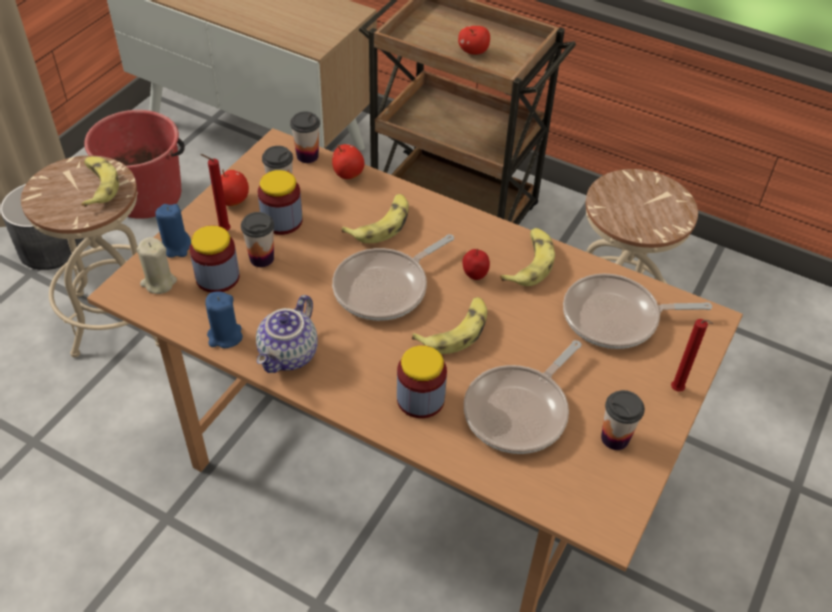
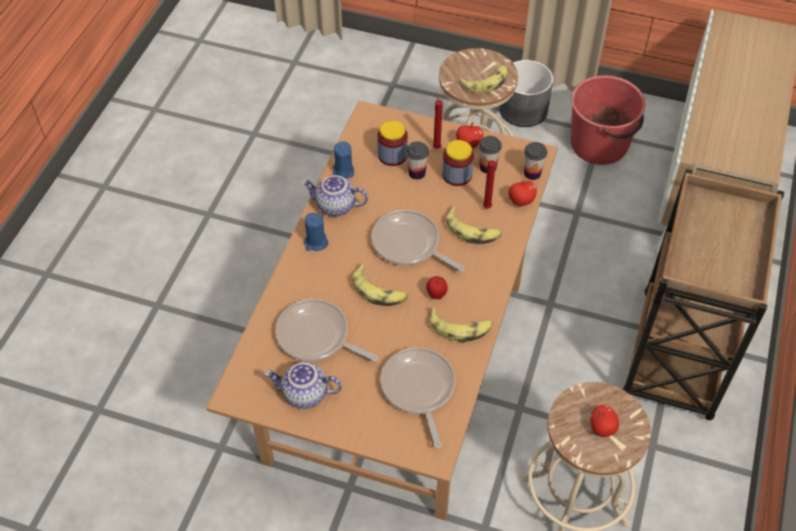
camera: 80 degrees right, 5 degrees up
(158, 282) = (379, 128): beige candle -> none
(176, 246) = (414, 128): blue candle -> blue candle (315, 242)
(420, 399) = (315, 280): jar -> none
(473, 51) = (708, 250): apple -> apple (602, 428)
(615, 438) = (304, 395): cup -> teapot
(678, 391) = (355, 433): red candle -> red candle (485, 208)

